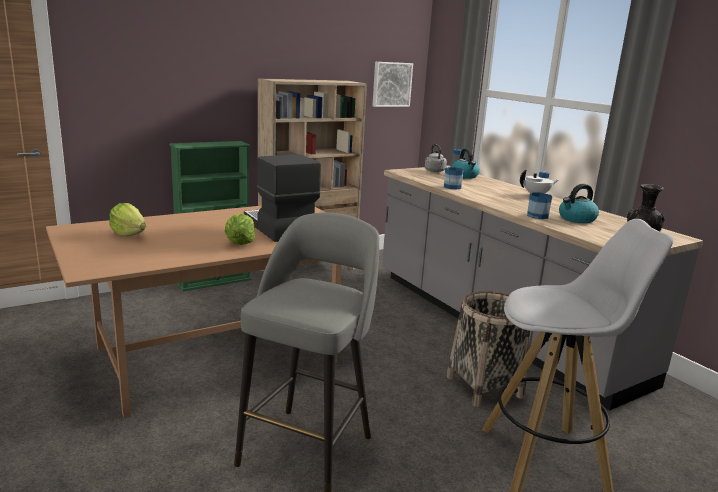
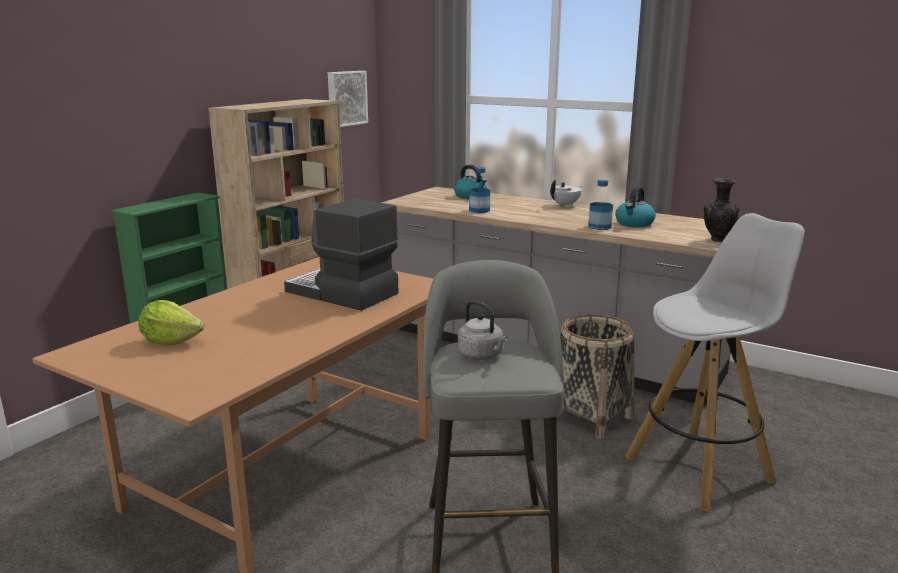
camera: 25 degrees left, 0 degrees up
(240, 243) = (325, 320): lettuce -> none
(435, 171) = (434, 195): grey kettle -> grey kettle (482, 355)

